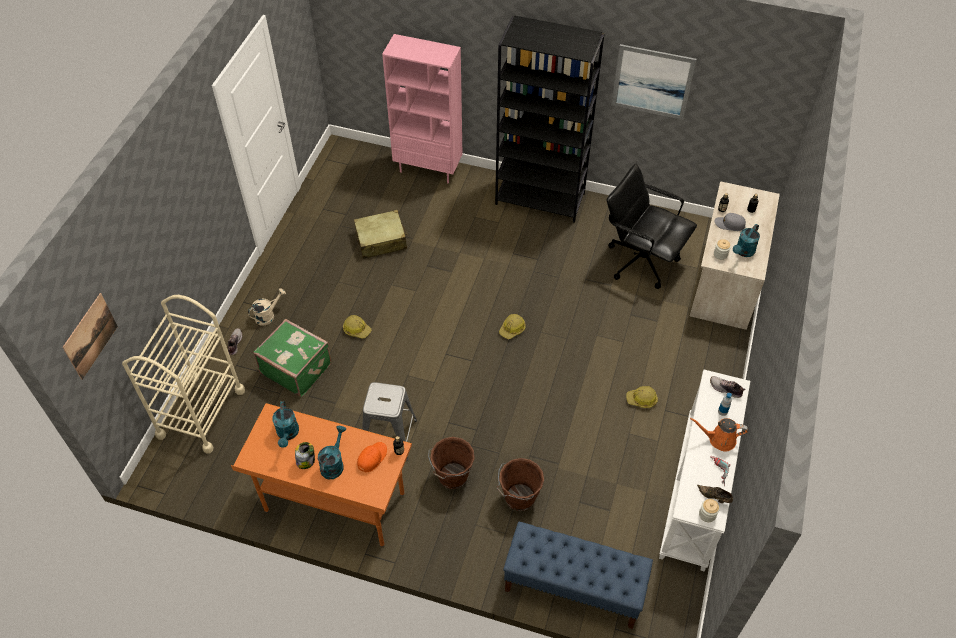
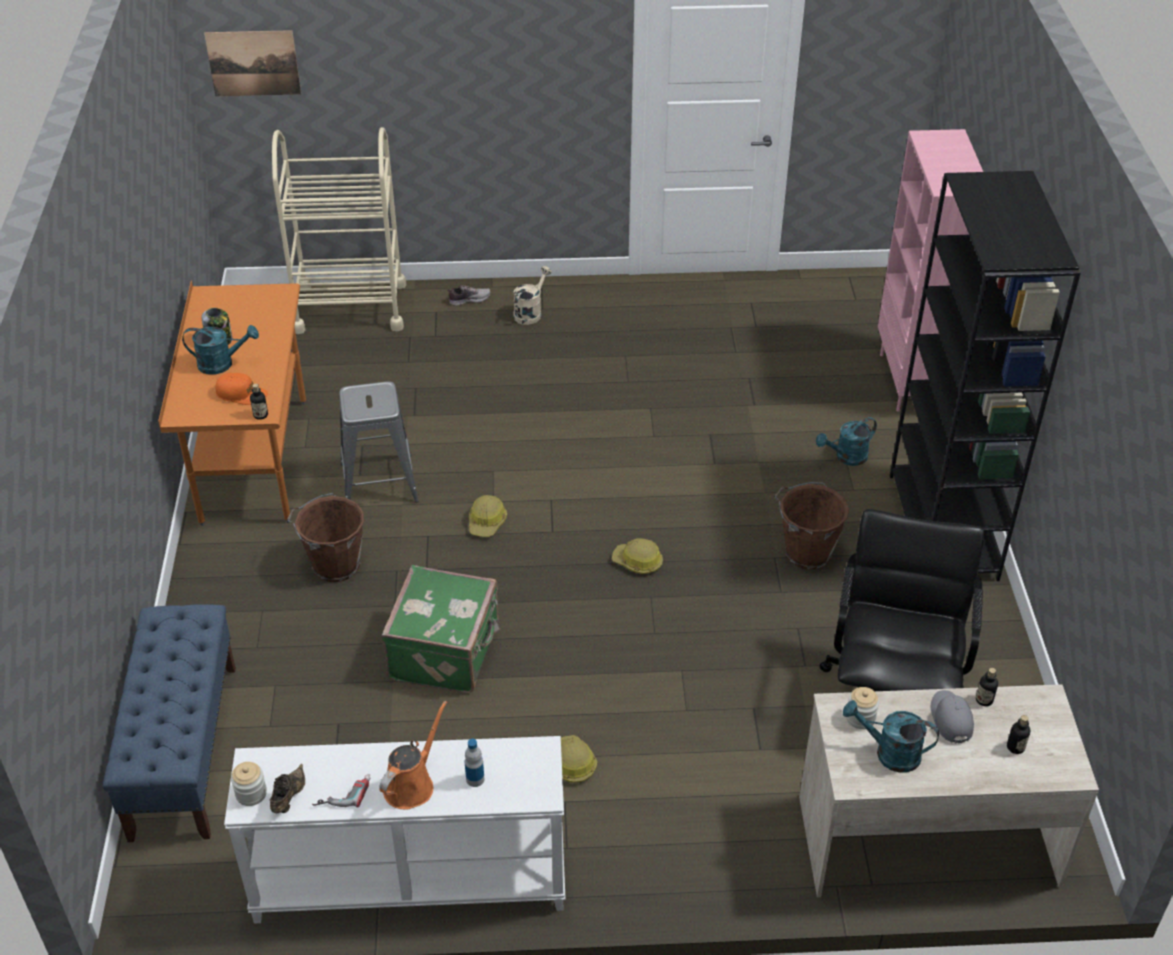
camera: 70 degrees right, 10 degrees down
(268, 315) = (530, 312): beige watering can -> beige watering can turned 90 degrees counterclockwise
(288, 434) = (256, 314): turquoise watering can -> turquoise watering can (846, 457)
(296, 368) = (456, 363): green suitcase -> green suitcase (446, 652)
(356, 329) = (549, 398): hard hat -> hard hat (487, 522)
(381, 240) = (729, 375): beige suitcase -> none
(518, 498) = (322, 648): brown bucket -> brown bucket (806, 552)
(652, 82) = (1100, 421): picture -> none
(719, 439) = (411, 784): orange watering can -> orange watering can turned 45 degrees clockwise
(725, 389) = (527, 775): shoe -> none

